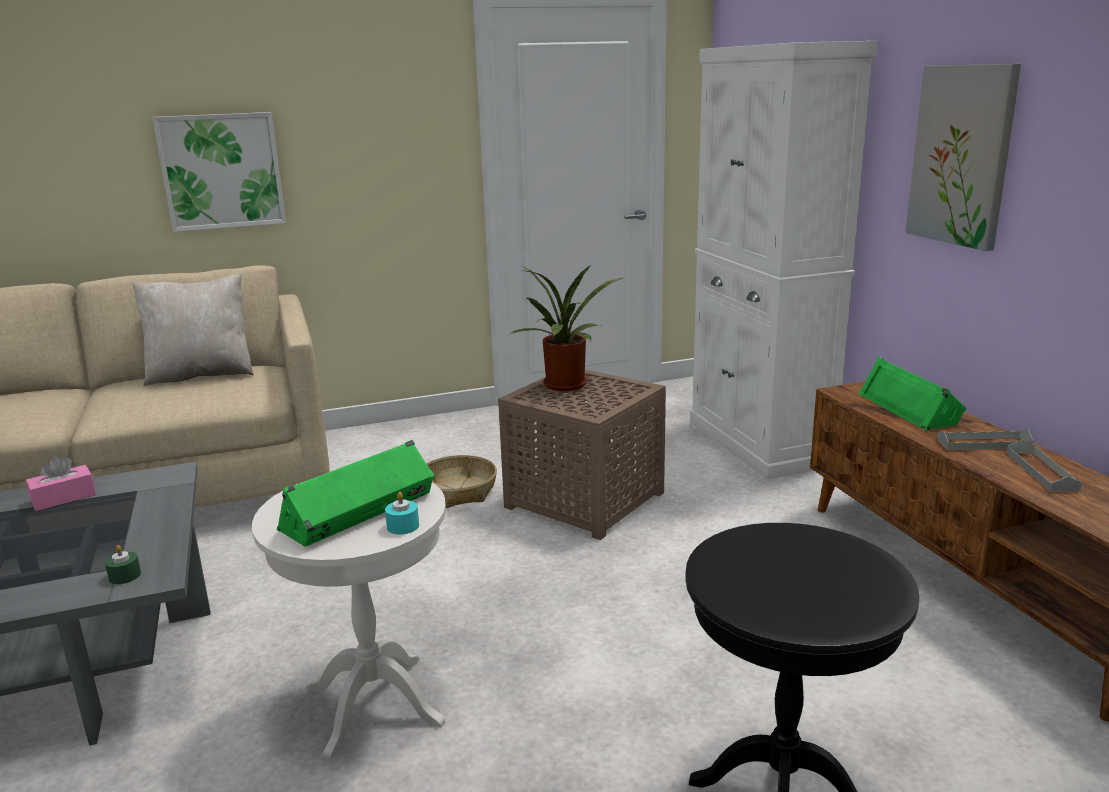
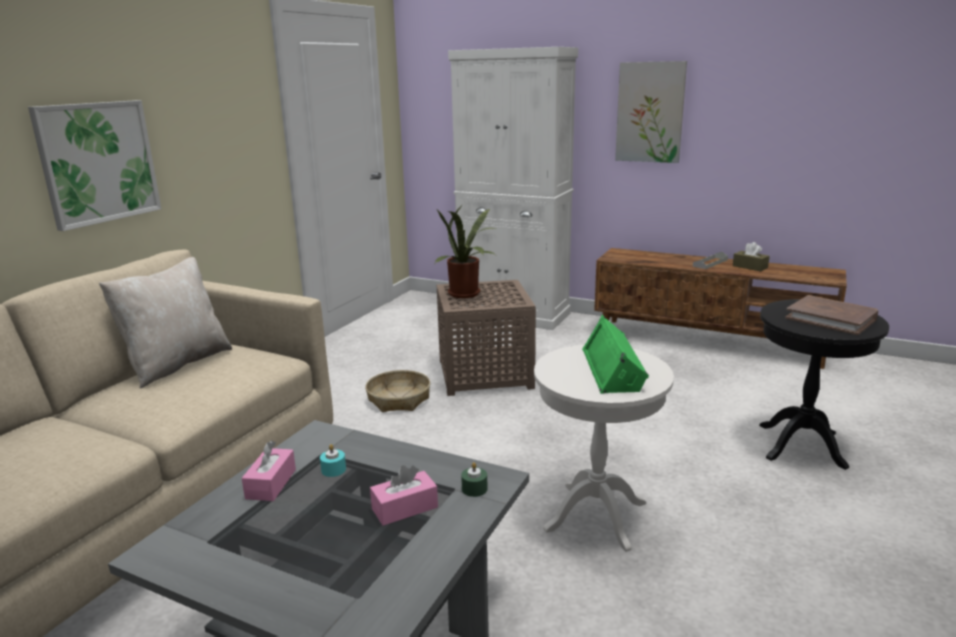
camera: 45 degrees left, 0 degrees up
(63, 562) = (404, 508): none -> pink tissue box
(403, 526) = (651, 364): turquoise candle -> turquoise candle (333, 469)
(802, 583) = (831, 318): none -> brown book
(910, 408) = (652, 257): green speaker -> none
(1041, 471) = (750, 267): grey tray -> brown tissue box

